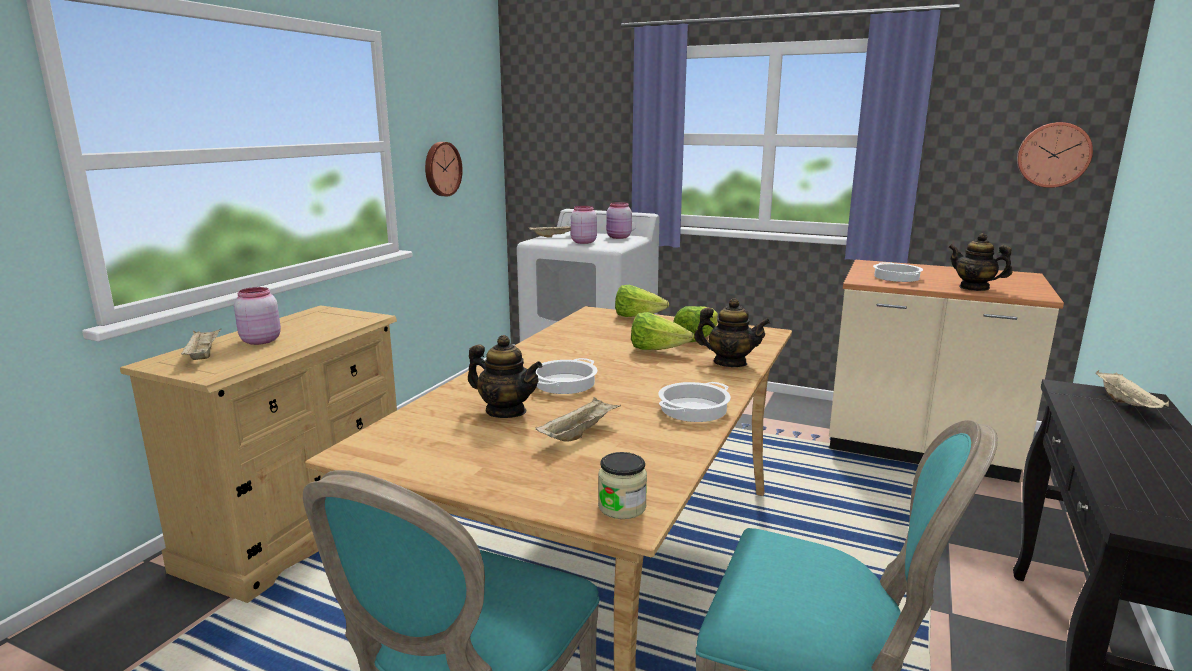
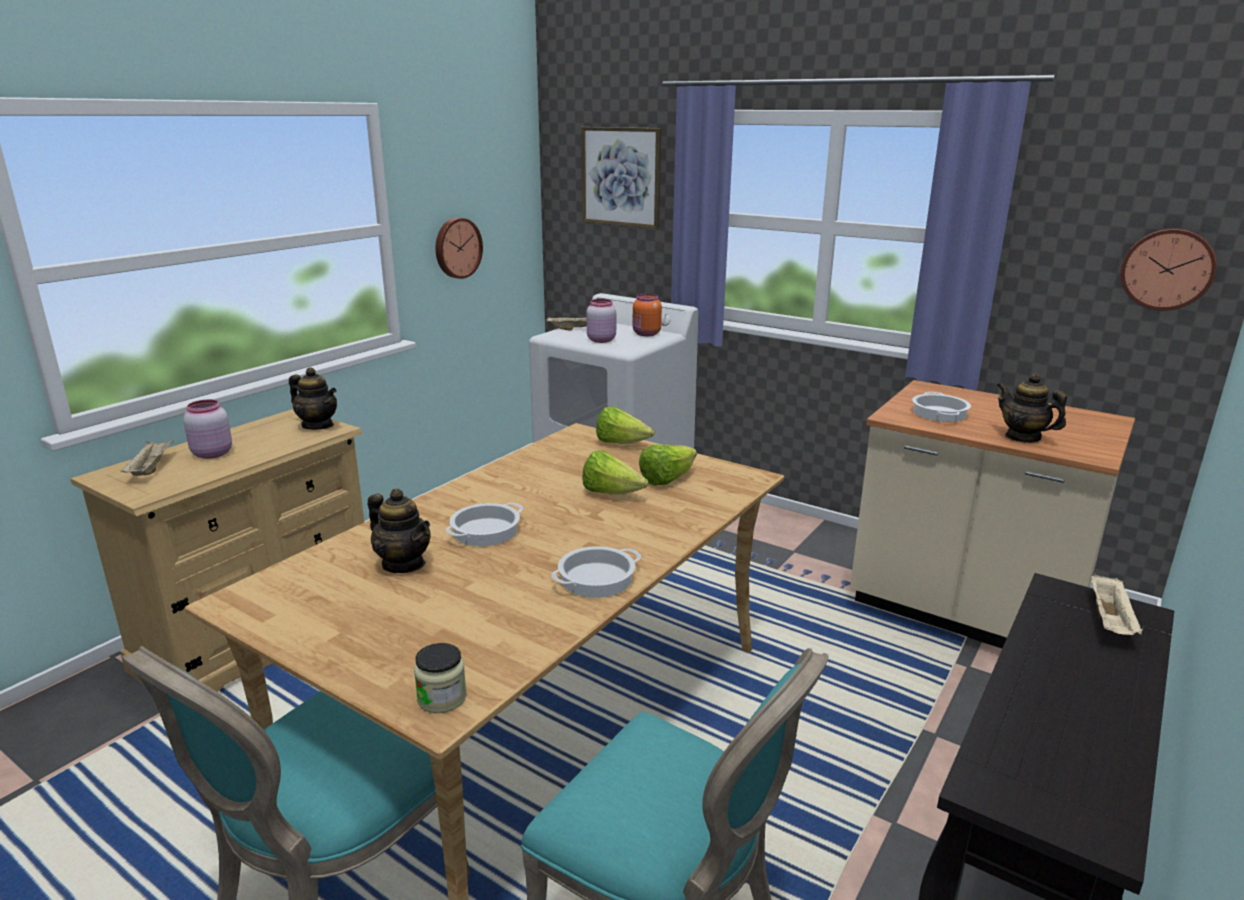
camera: 10 degrees right, 5 degrees up
(579, 433) = (458, 600): beige tray -> none
(580, 108) = (621, 177): none -> picture
(618, 237) = (646, 334): pink jar -> orange jar
(730, 363) = (679, 518): teapot -> teapot (318, 425)

